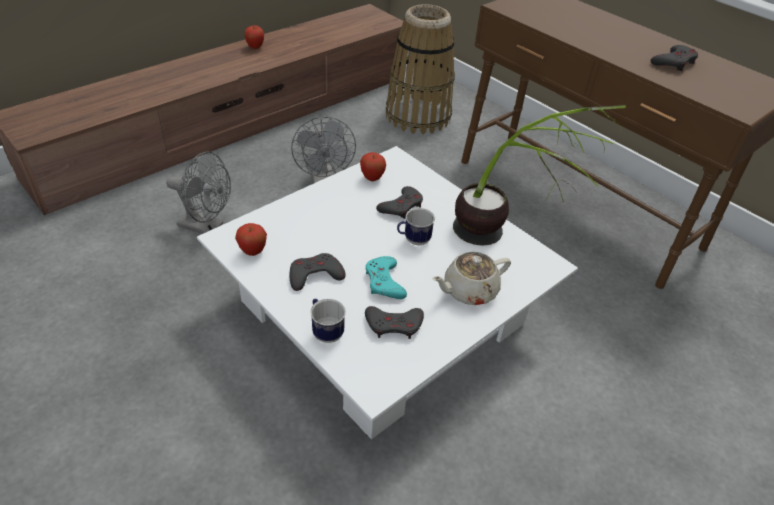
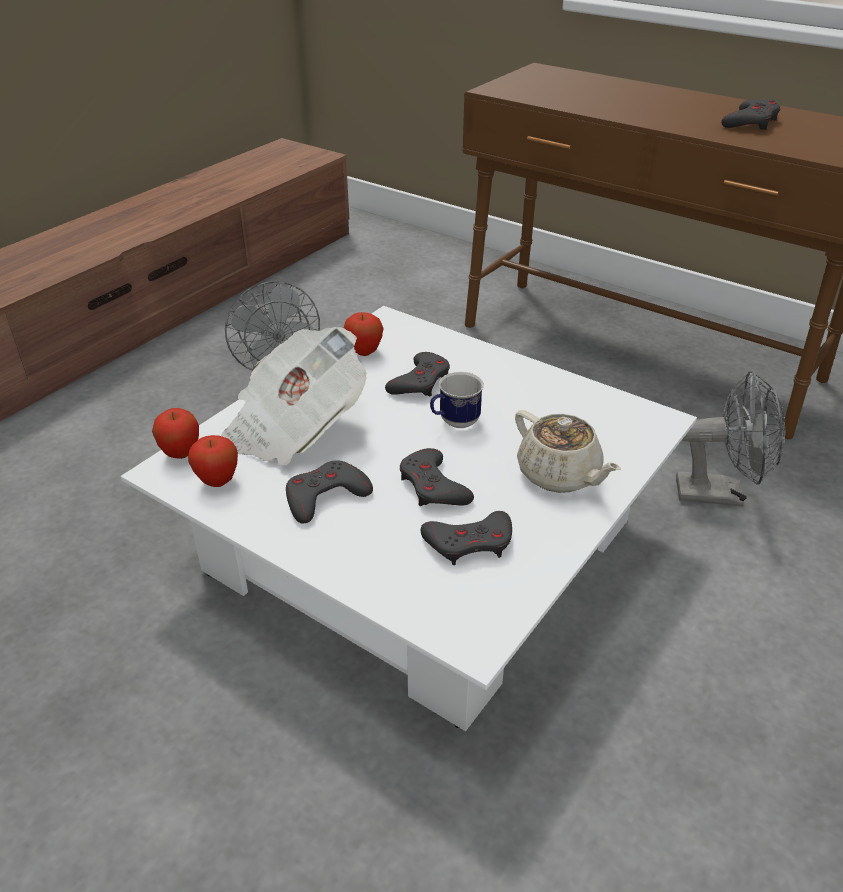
camera: 10 degrees left, 5 degrees down
(207, 227) = (117, 475): grey fan -> grey fan (719, 493)
(255, 47) = (134, 211): apple -> apple (181, 454)
(310, 224) = (294, 427): none -> newspaper
(325, 331) = (369, 572): mug -> none
(384, 282) = (433, 486): turquoise game controller -> grey game controller
(418, 116) = (385, 278): basket -> none
(468, 291) = (559, 475): beige teapot -> beige teapot turned 90 degrees counterclockwise
(504, 242) = (583, 402): potted plant -> none

